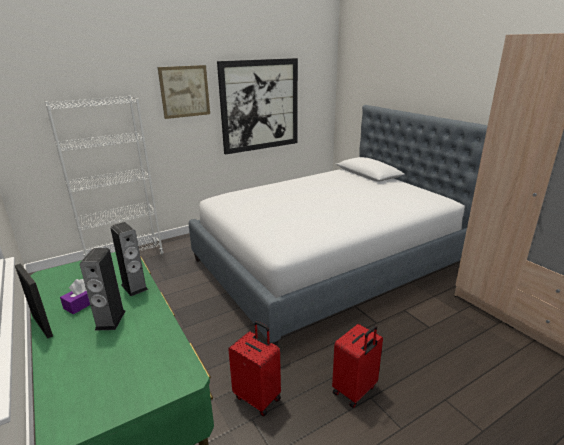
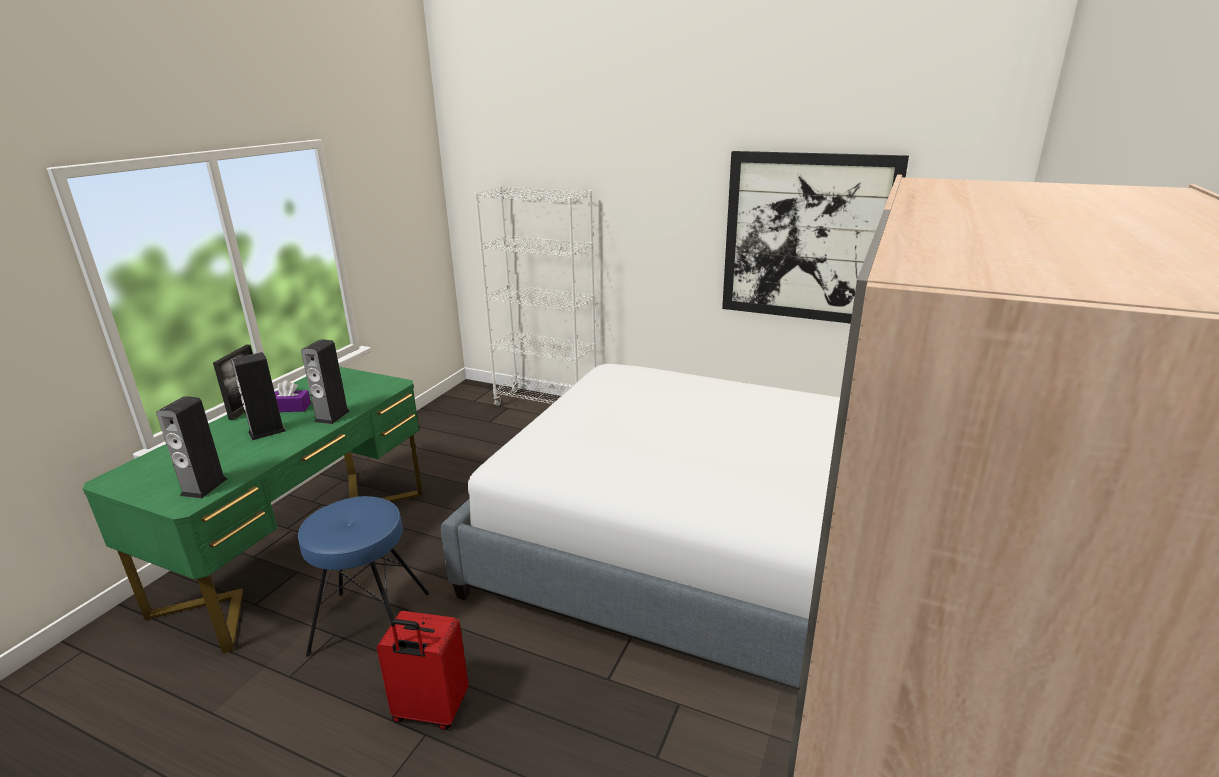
camera: 55 degrees right, 0 degrees up
(167, 364) = (204, 487): none -> speaker
(185, 91) = (672, 195): picture -> none
(258, 397) = (370, 623): red suitcase -> blue stool

